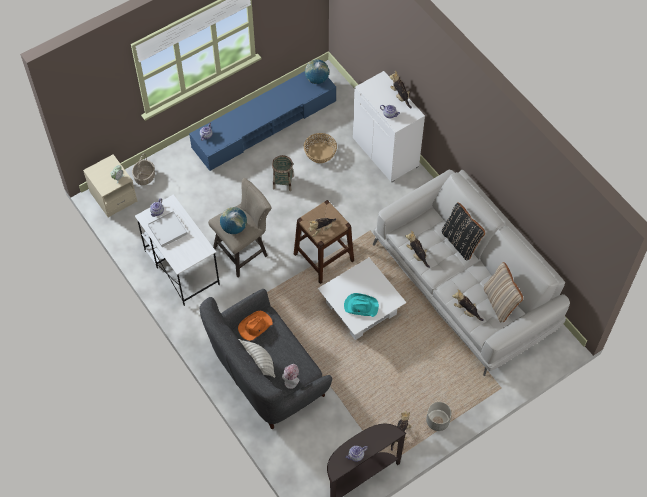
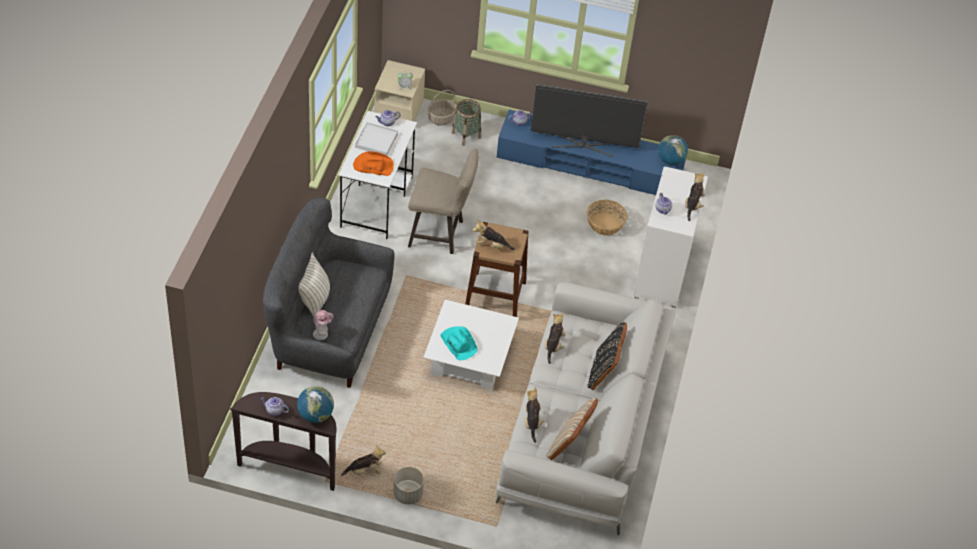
camera: 45 degrees right, 10 degrees down
(234, 228) = (430, 187): globe -> globe (315, 415)
(255, 326) = (352, 272): orange hat -> orange hat (373, 166)
(259, 115) = (584, 145): none -> television
(283, 182) = (543, 217): basket -> basket (466, 135)

